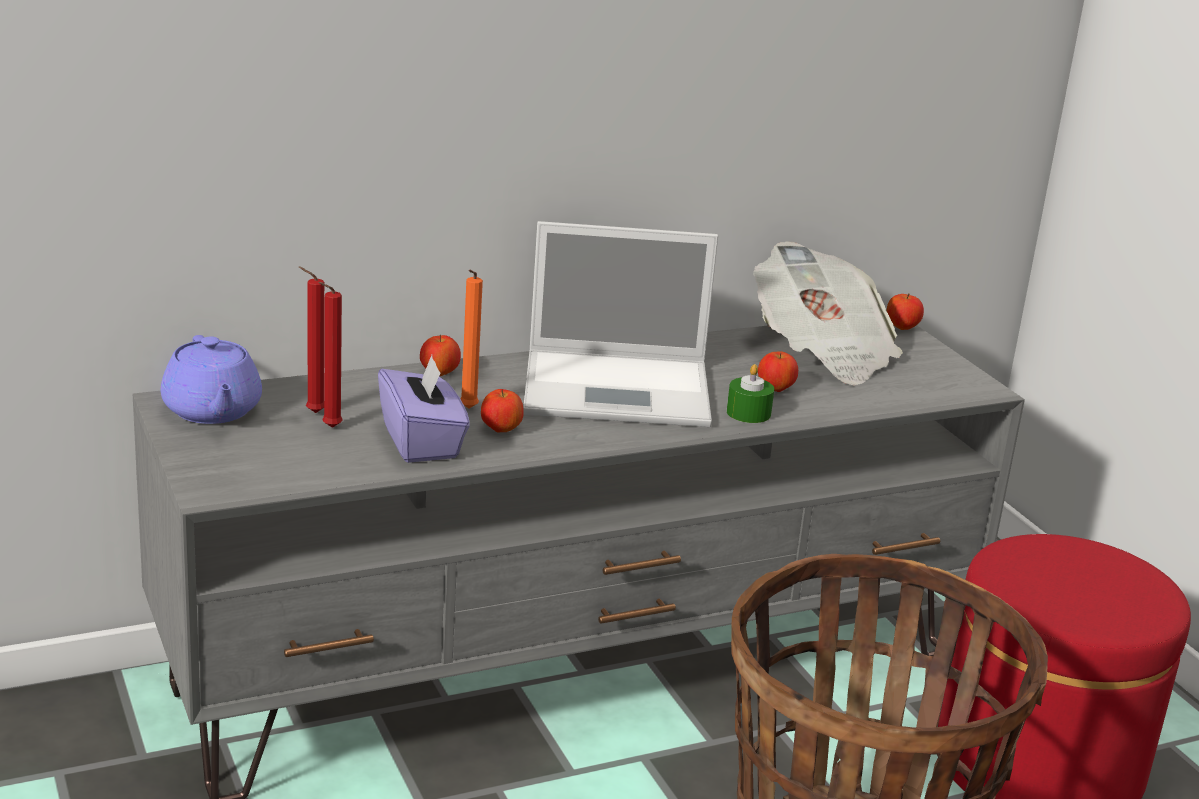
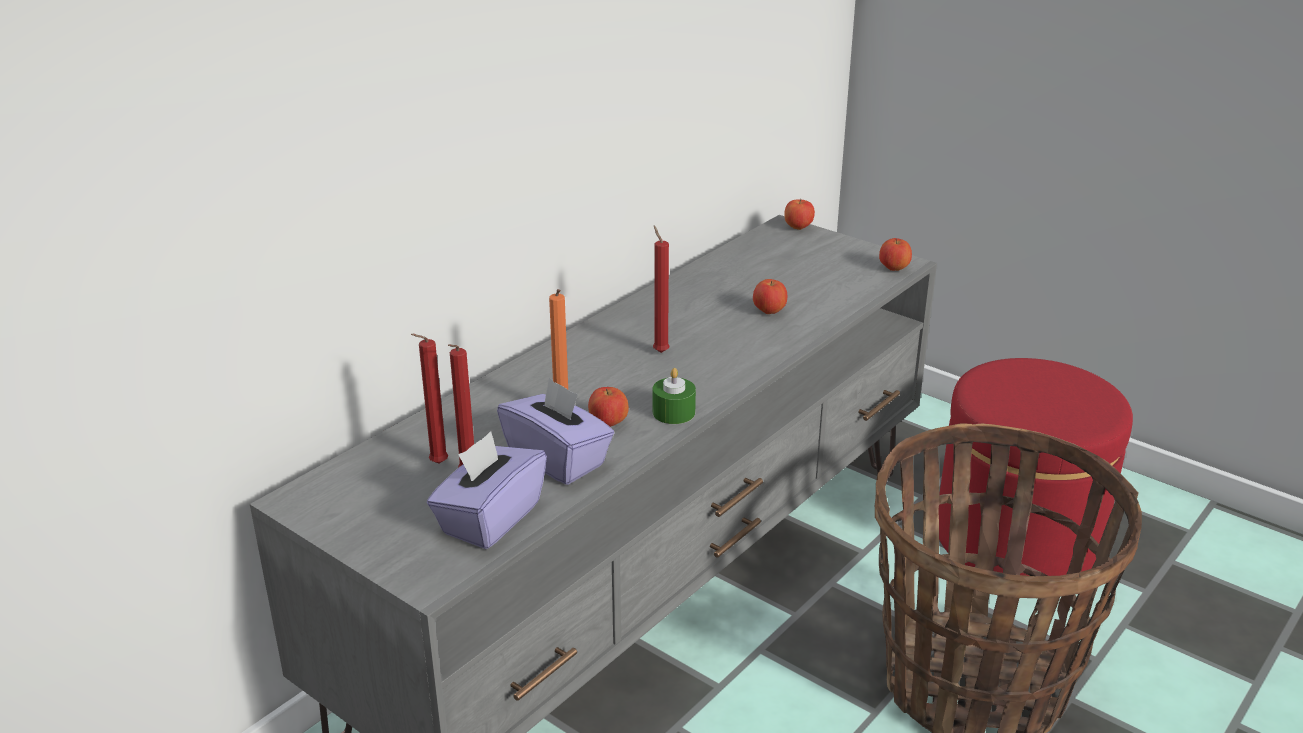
camera: 25 degrees left, 5 degrees up
(212, 411) = (345, 495): purple teapot -> none
(311, 465) = (490, 518): none -> purple tissue box
(439, 373) = (503, 386): apple -> apple (894, 269)
(621, 389) = (659, 351): laptop -> red candle
(748, 413) = (772, 340): green candle -> green candle (673, 412)
(822, 352) = (767, 267): newspaper -> none

